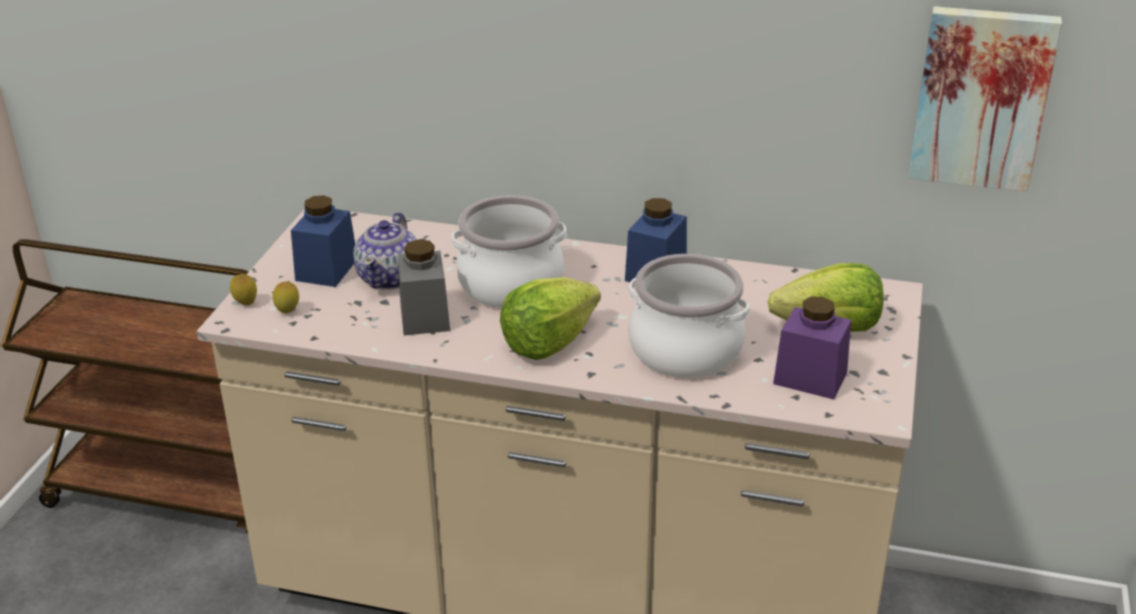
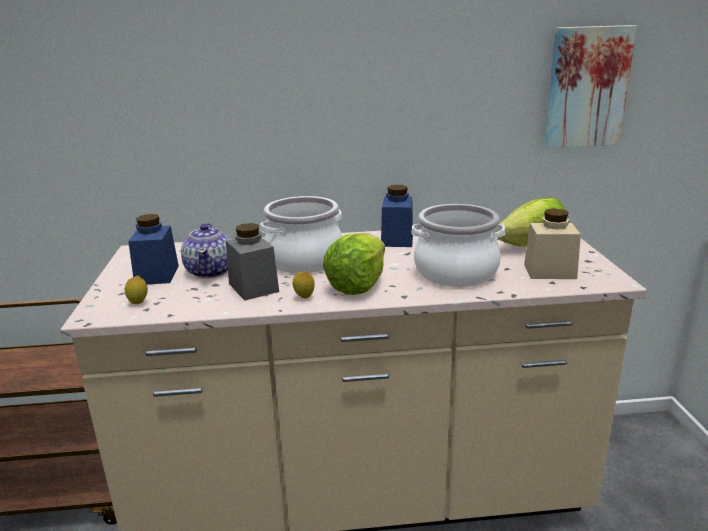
camera: 20 degrees left, 10 degrees down
(246, 304) = (98, 305): lemon -> lemon (304, 298)
(810, 378) = (549, 271): purple jar -> beige jar

